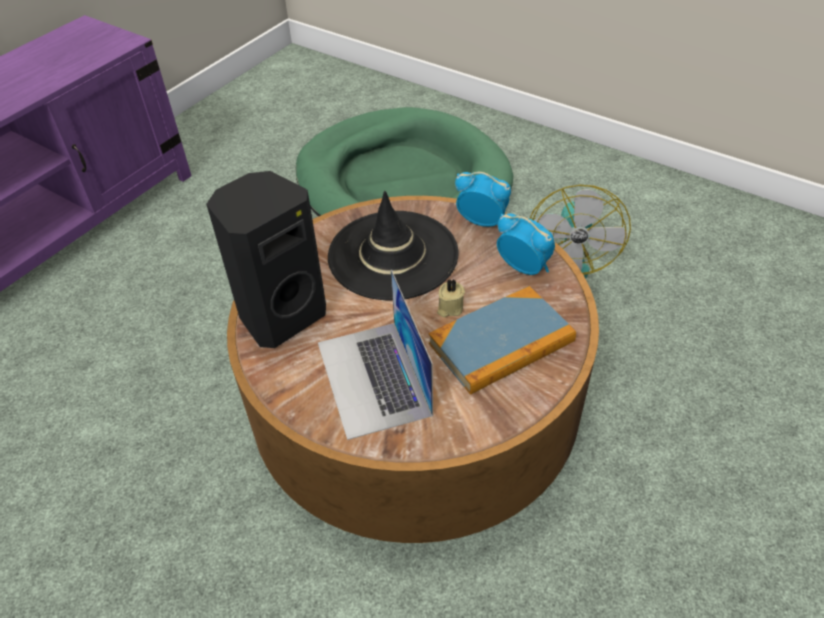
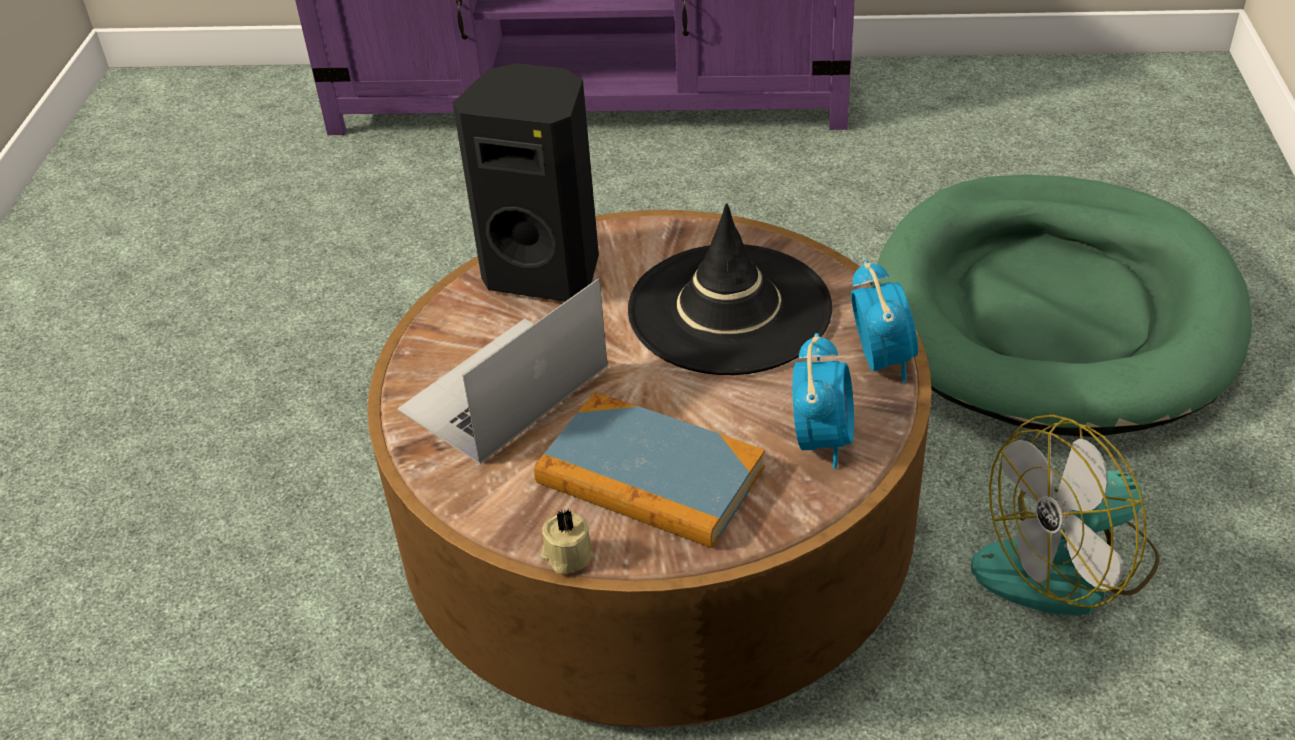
camera: 60 degrees right, 5 degrees down
(449, 308) = (675, 401): beige candle -> beige candle (567, 555)

